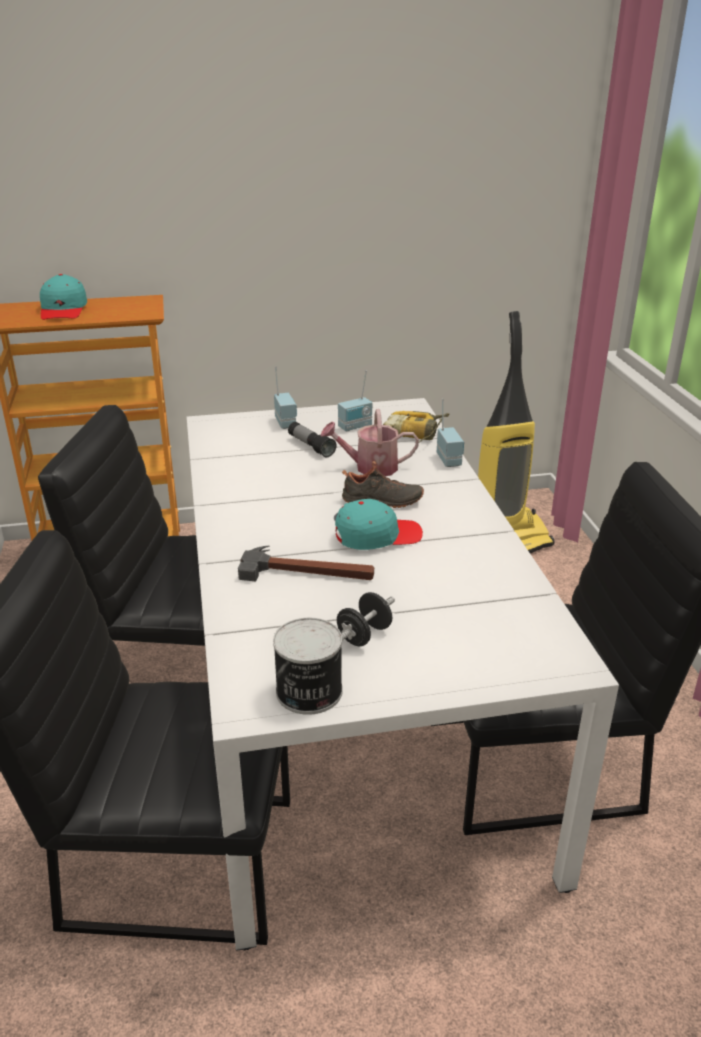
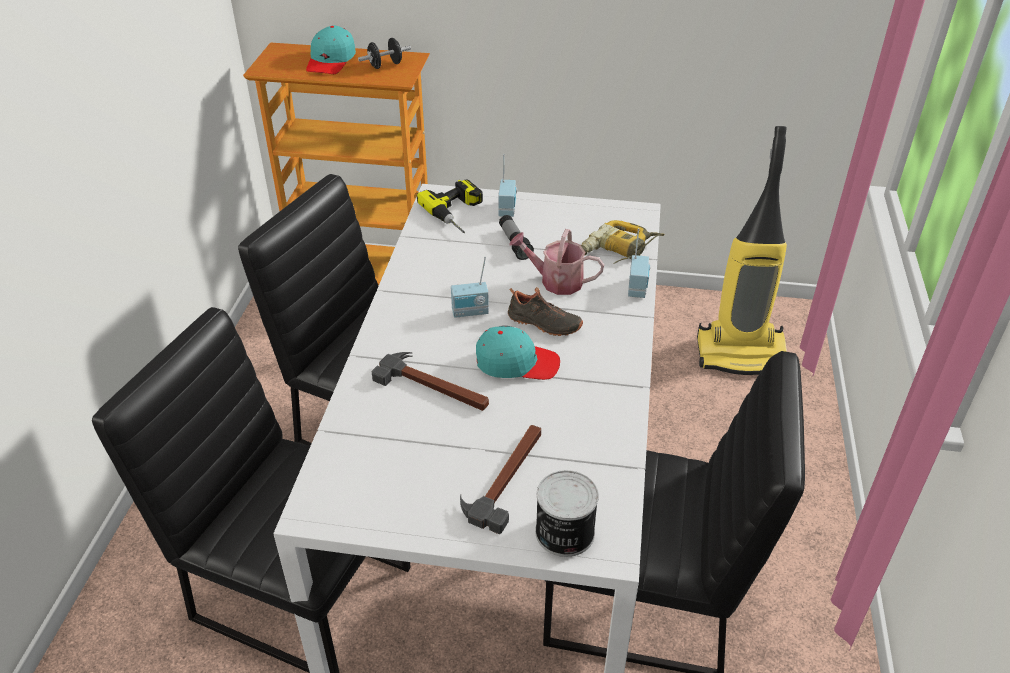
camera: 20 degrees right, 10 degrees up
(241, 432) = (460, 213): none -> power drill
(308, 692) = (368, 510): can -> can (564, 533)
(355, 427) = (570, 228): radio -> radio (470, 312)
(364, 635) = (445, 466): black dumbbell -> black dumbbell (385, 65)
(433, 630) = (506, 477): none -> hammer

